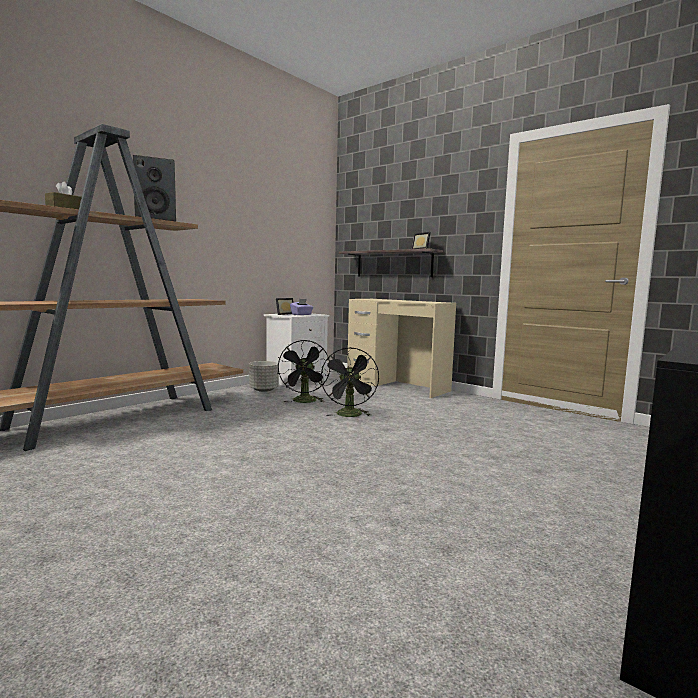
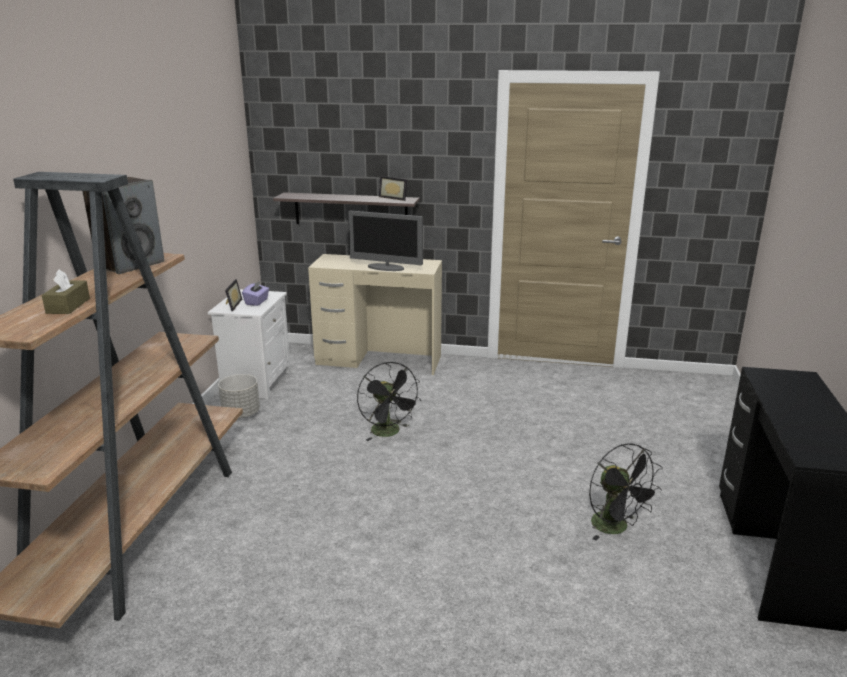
camera: 30 degrees left, 15 degrees up
(305, 402) = (316, 423): black fan -> black fan (616, 528)
(403, 301) = (386, 268): none -> monitor

